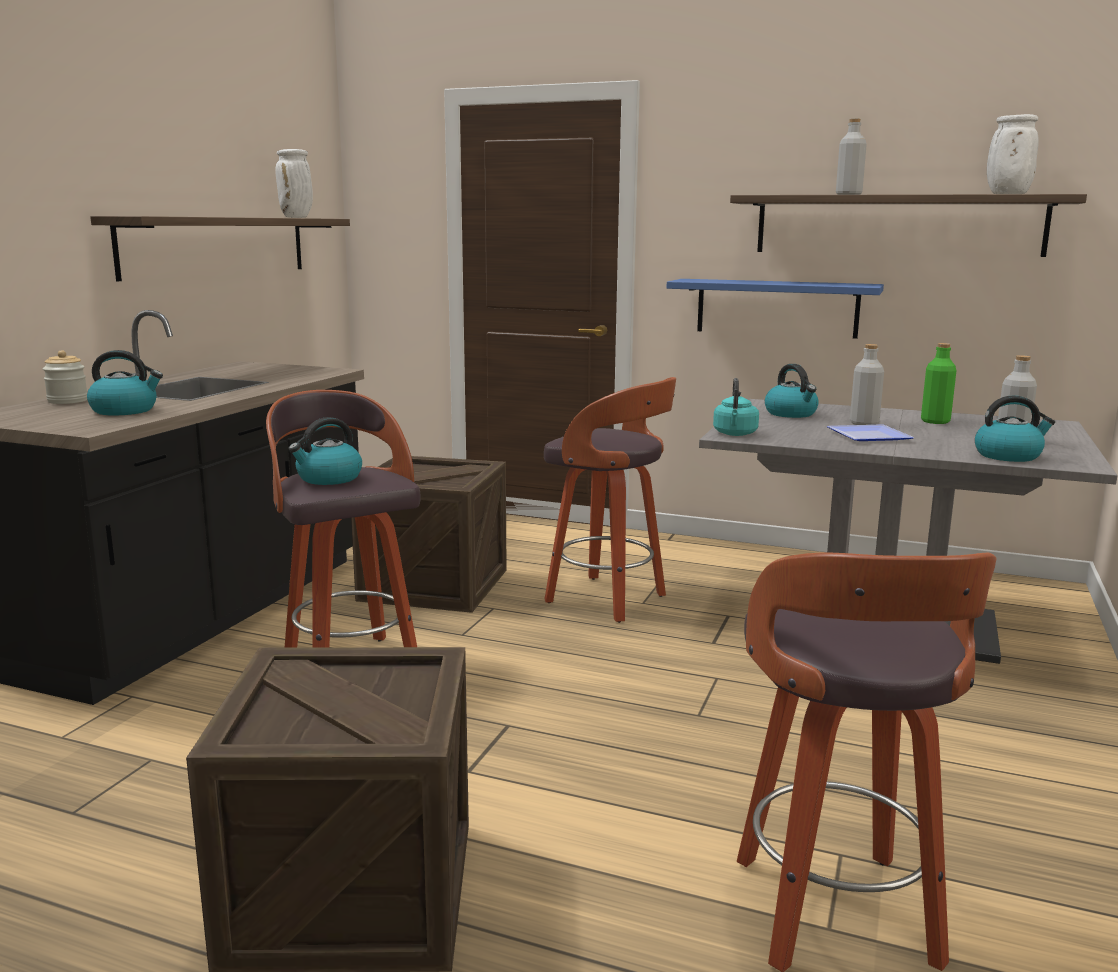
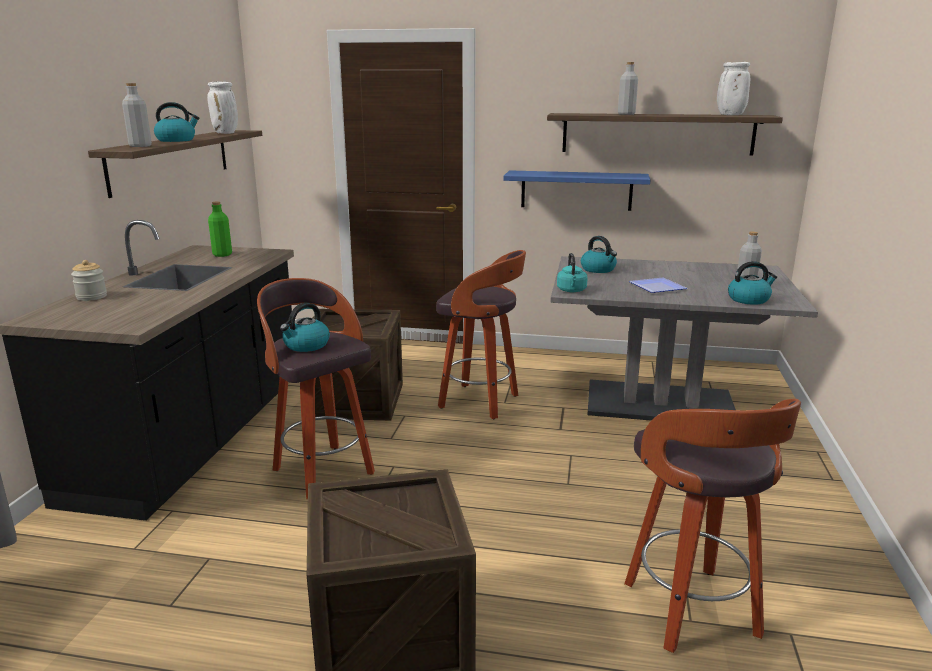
camera: 10 degrees left, 5 degrees up
(125, 410) = (145, 304): kettle -> kettle (176, 140)
(864, 423) = (648, 276): grey bottle -> grey bottle (140, 146)
(935, 421) = (692, 271): green bottle -> green bottle (222, 254)

